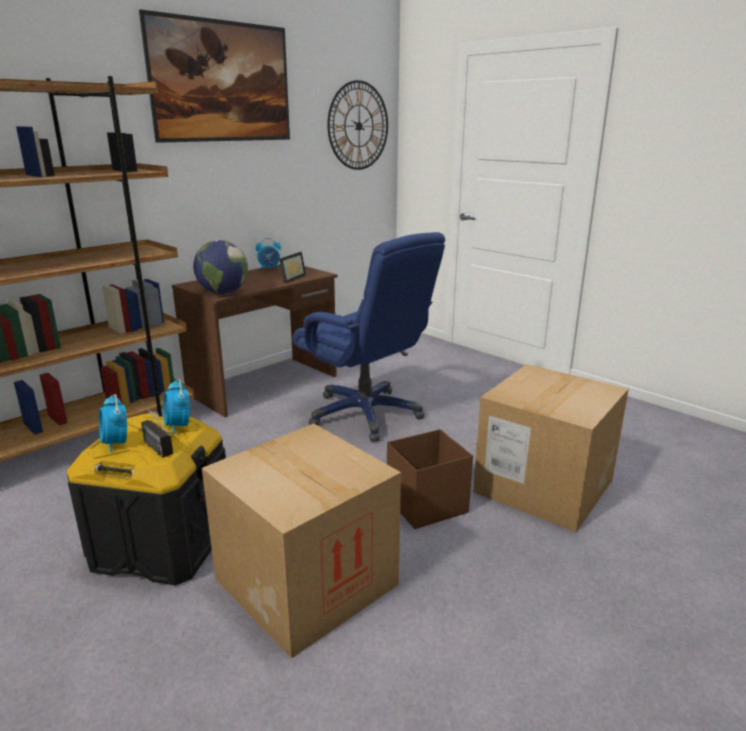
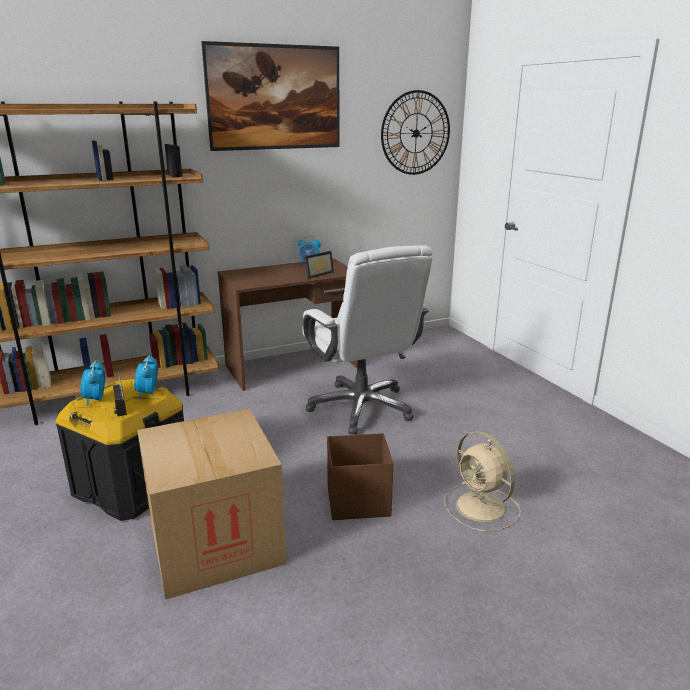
camera: 20 degrees right, 0 degrees up
(223, 293) = (249, 283): globe -> none
(366, 414) = (362, 408): blue office chair -> white office chair
(543, 486) = (482, 508): cardboard box -> beige fan

